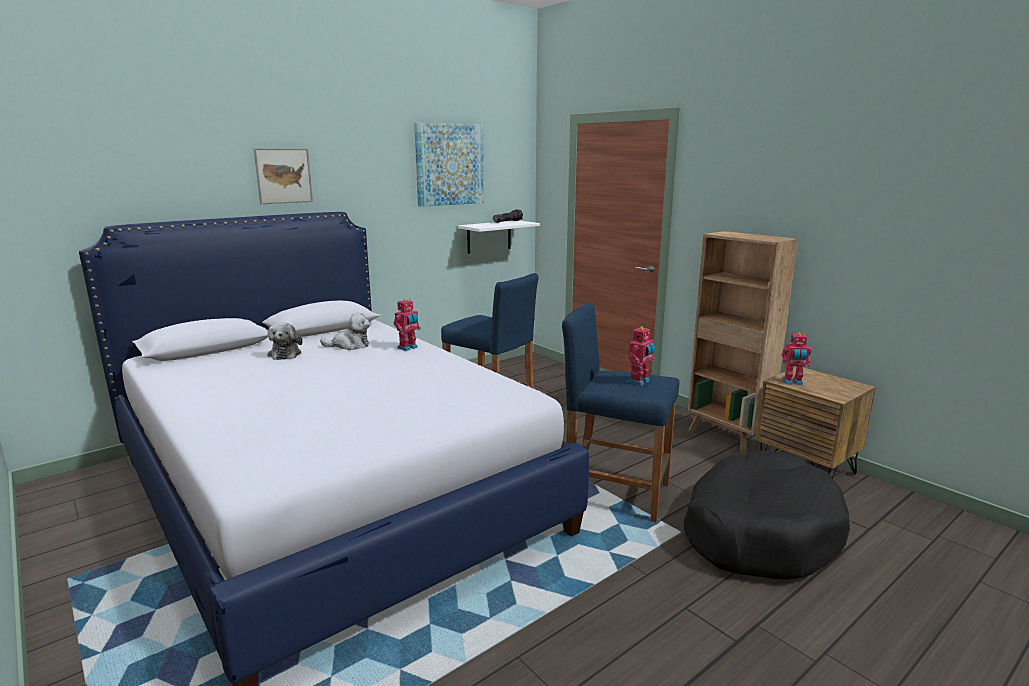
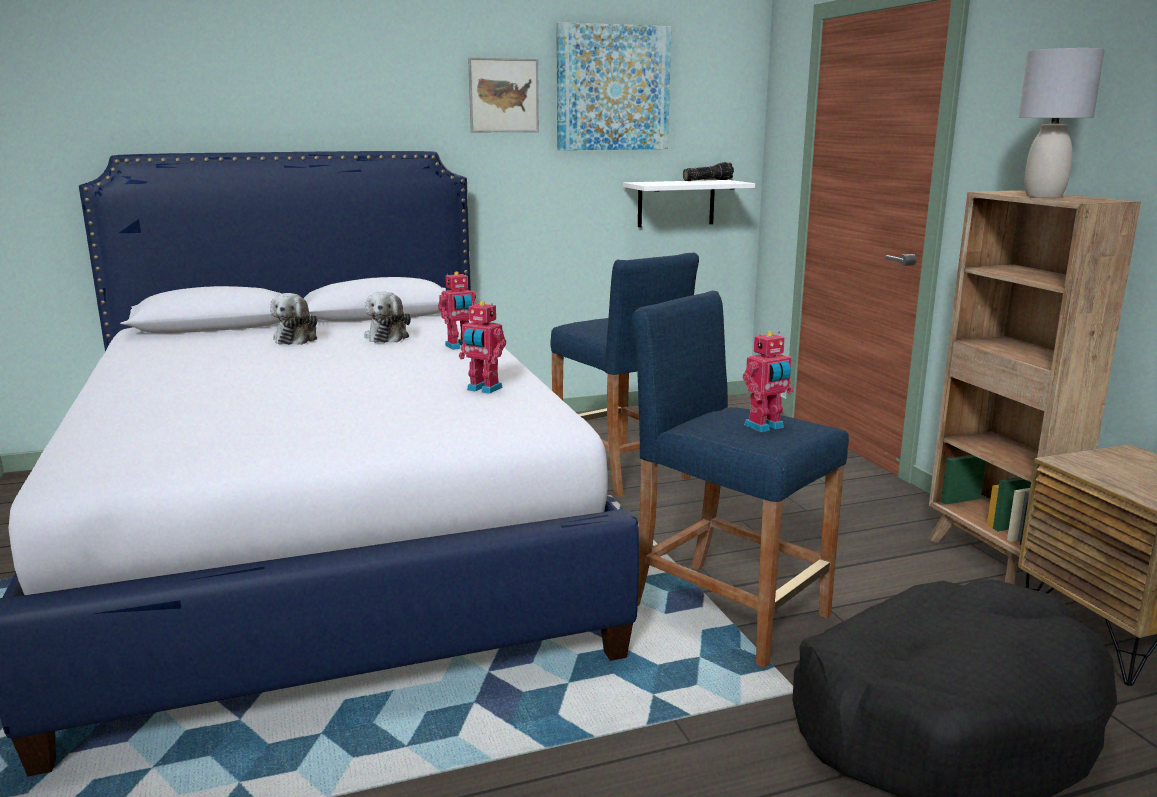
camera: 20 degrees right, 0 degrees up
(283, 175) = (354, 97): picture -> picture (503, 95)
(350, 345) = (388, 336): plush toy -> plush toy turned 75 degrees clockwise
(749, 236) = (1044, 196): none -> grey table lamp
(793, 382) = (1090, 468): toy robot -> toy robot (483, 389)

